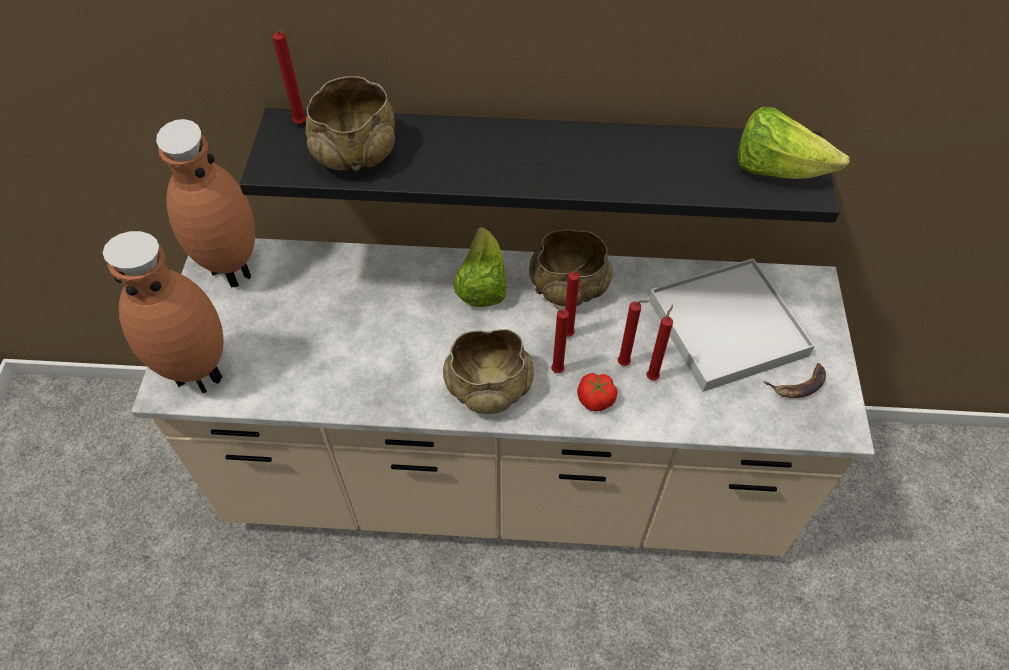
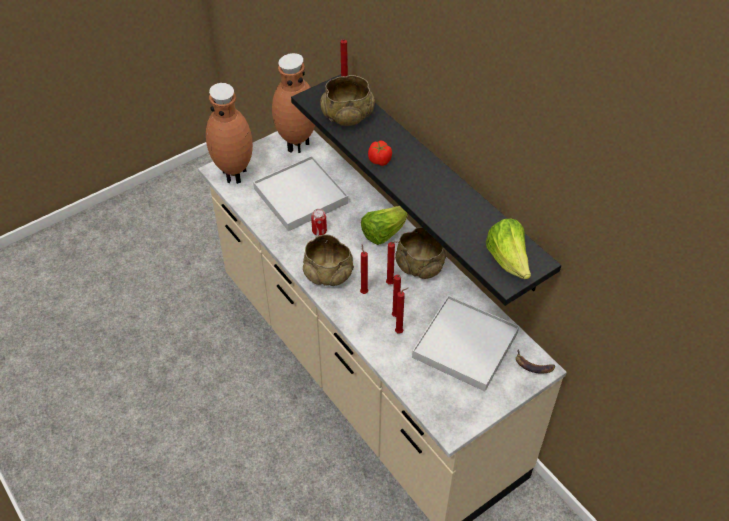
camera: 50 degrees right, 5 degrees down
(325, 327) = (300, 196): none -> white tray
(408, 348) = (319, 231): none -> can
(596, 399) = (362, 317): tomato -> tomato (380, 160)
(799, 384) = (460, 396): banana -> banana (533, 365)

